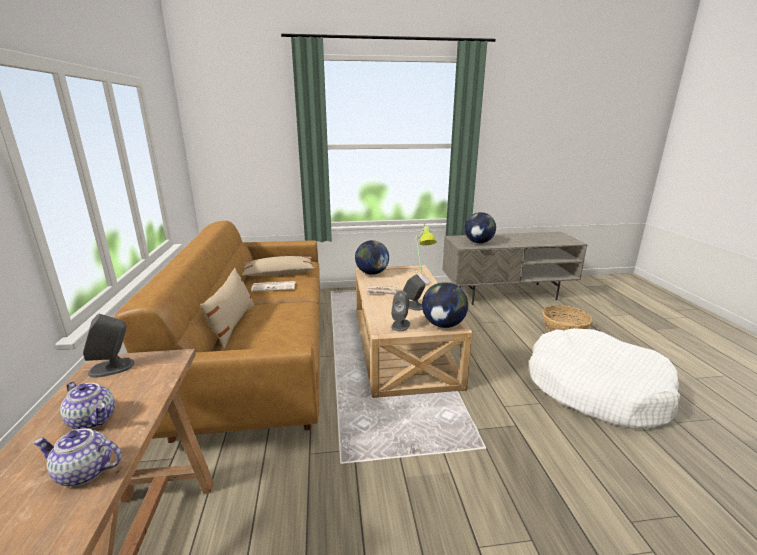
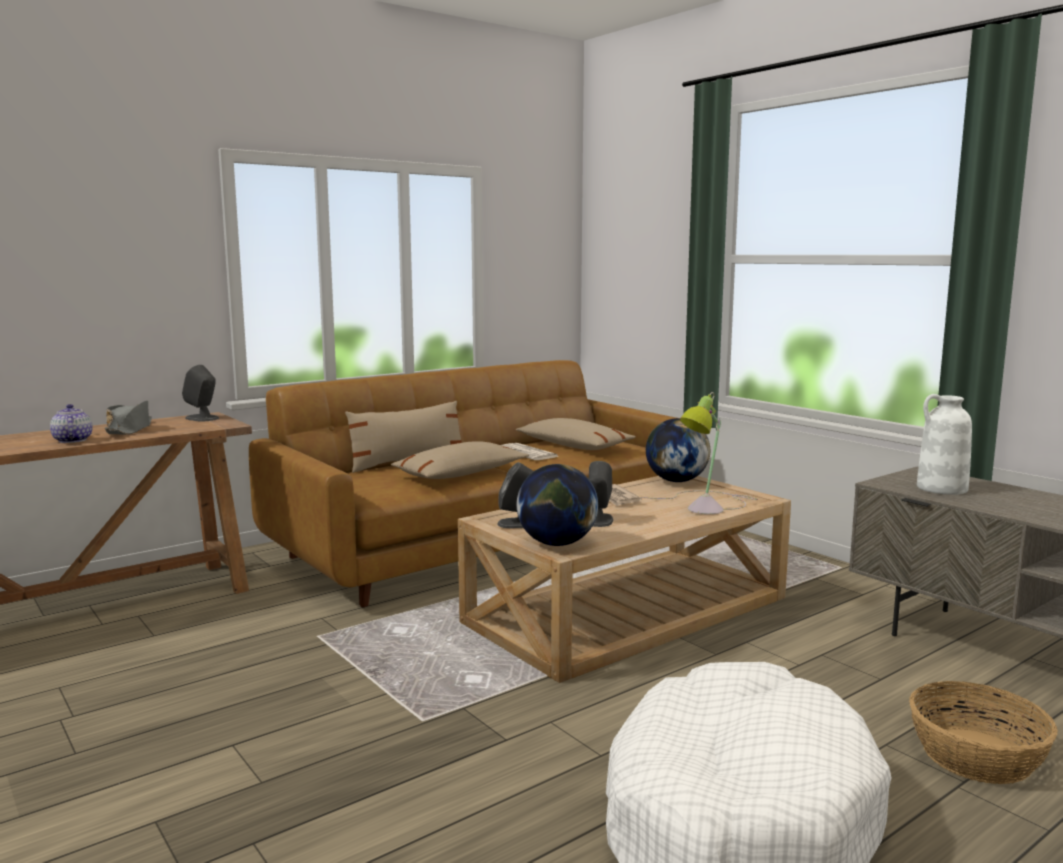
camera: 60 degrees right, 10 degrees down
(93, 419) = (130, 430): teapot -> grey hat
(289, 315) = (460, 474): none -> beige pillow
(478, 242) = (941, 489): globe -> white vase

